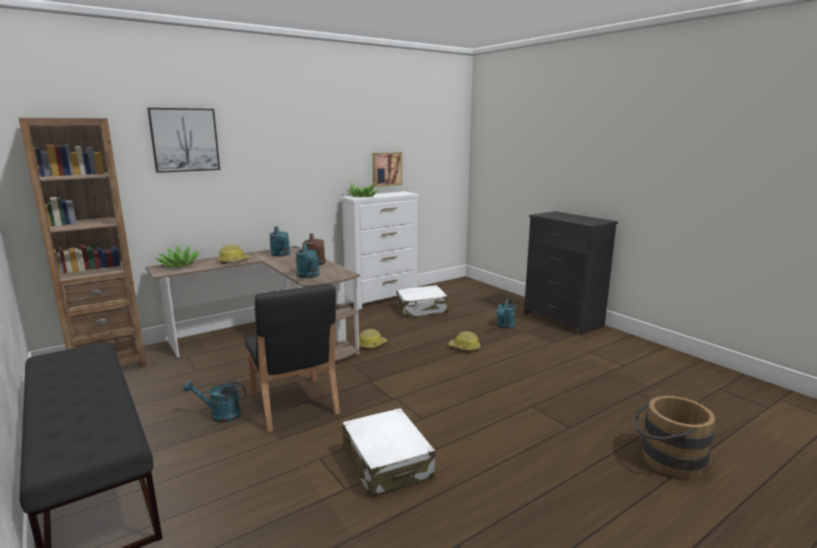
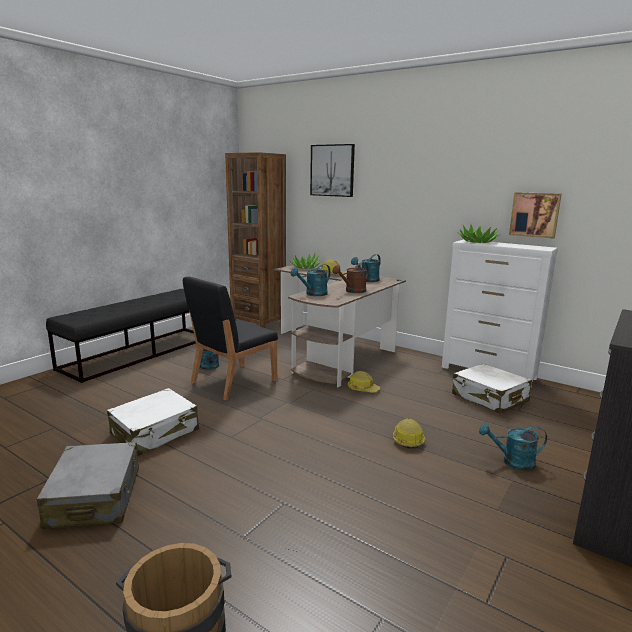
camera: 70 degrees right, 0 degrees up
(504, 505) = (95, 497): none -> grey suitcase

